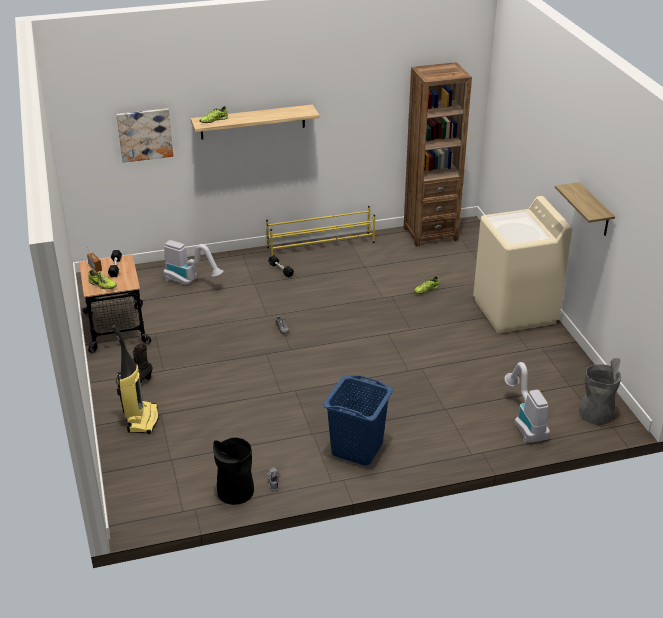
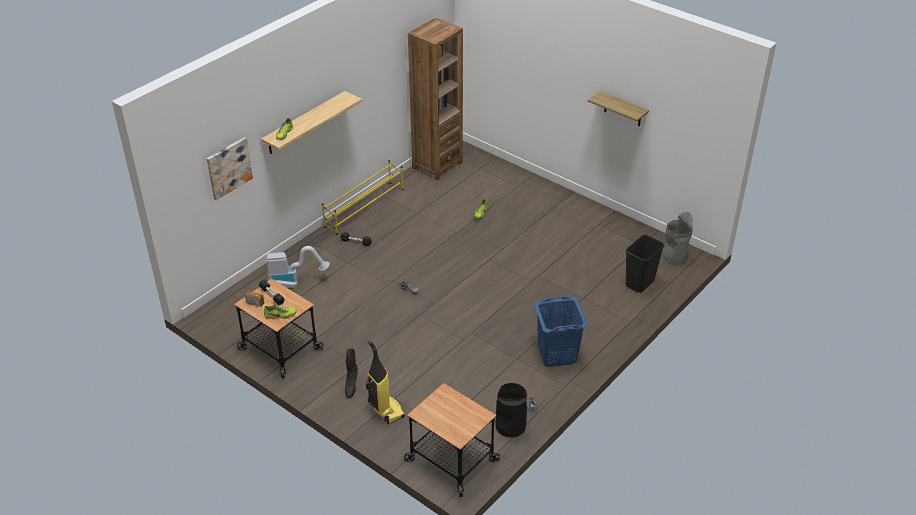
camera: 35 degrees left, 5 degrees up
(145, 494) = (451, 461): none -> cart
(515, 311) = (556, 204): beige washing machine -> none
(524, 422) = (640, 284): vacuum cleaner -> black trash can

